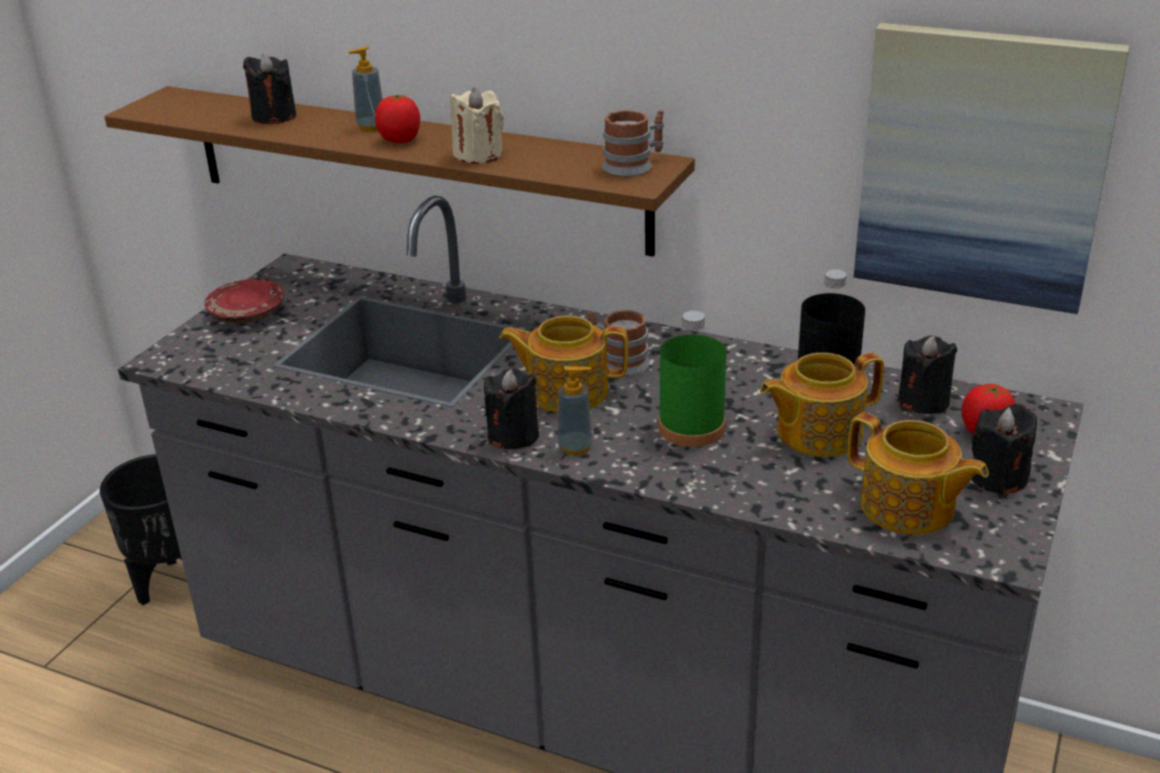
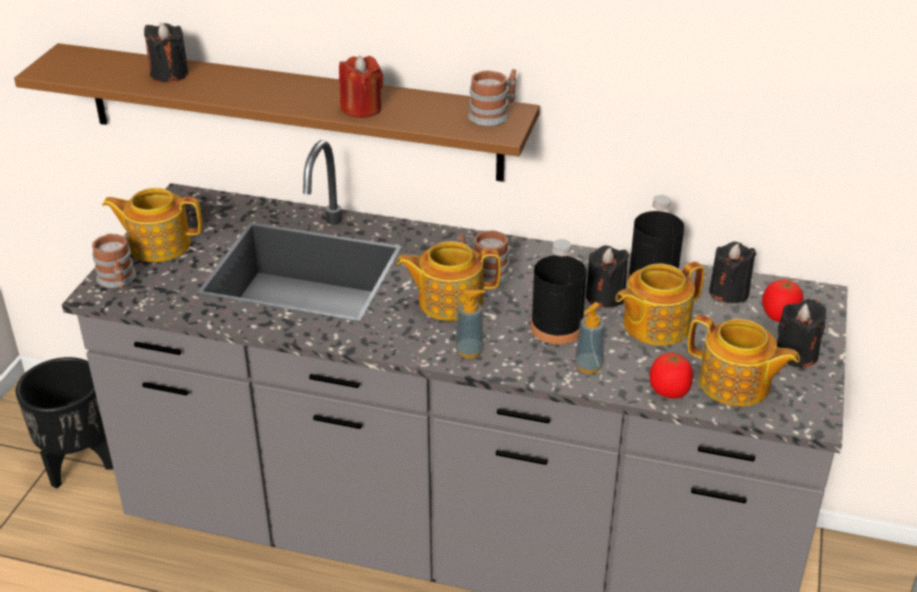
camera: 10 degrees left, 5 degrees up
(188, 348) = (118, 281): none -> mug
(248, 314) = (158, 244): red plate -> teapot
(371, 126) = (259, 82): soap dispenser -> soap dispenser (588, 366)
(400, 140) = (289, 95): tomato -> tomato (669, 391)
(478, 155) = (361, 109): beige candle -> red candle
(513, 436) = (417, 344): black candle -> black candle (605, 296)
(691, 428) = (556, 327): green bottle -> black bottle
(982, 167) = (772, 112): picture -> none

